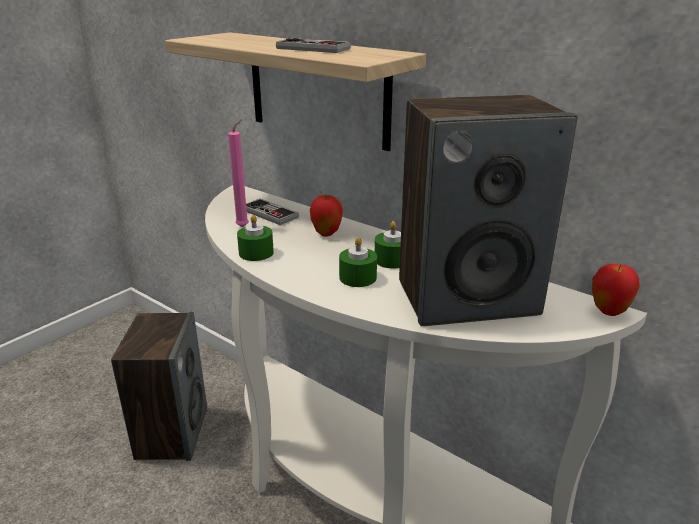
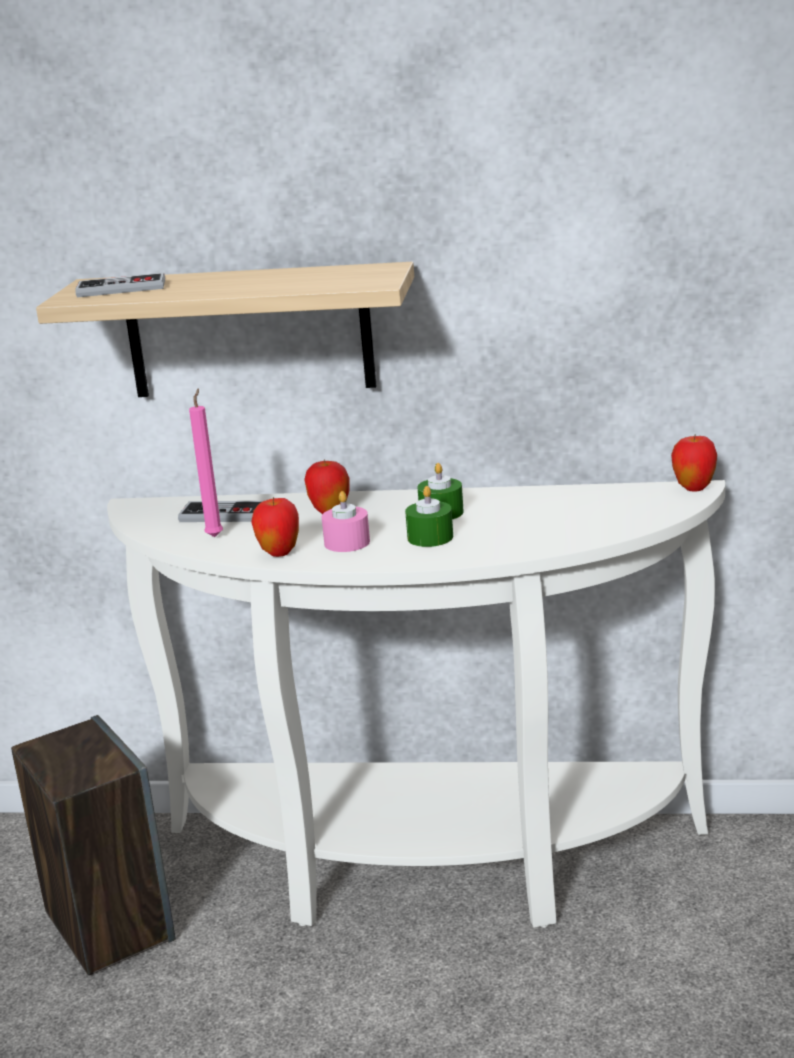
camera: 30 degrees left, 5 degrees down
(256, 253) = (279, 553): green candle -> apple
(303, 260) = (347, 542): none -> pink candle
(313, 49) = (278, 280): game controller -> game controller (121, 289)
(467, 297) = (560, 517): speaker -> none

